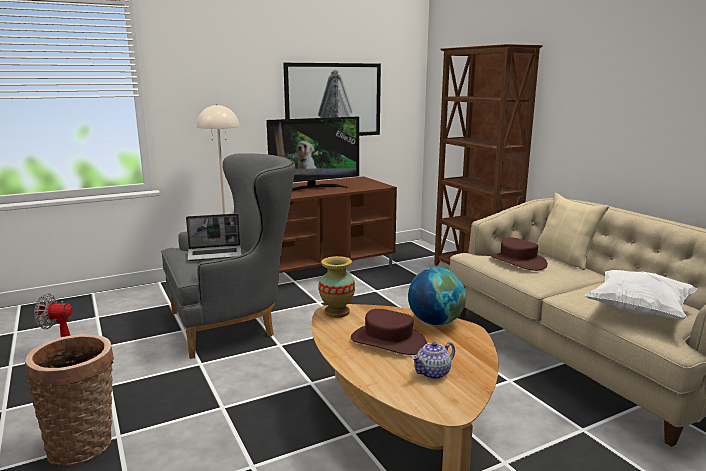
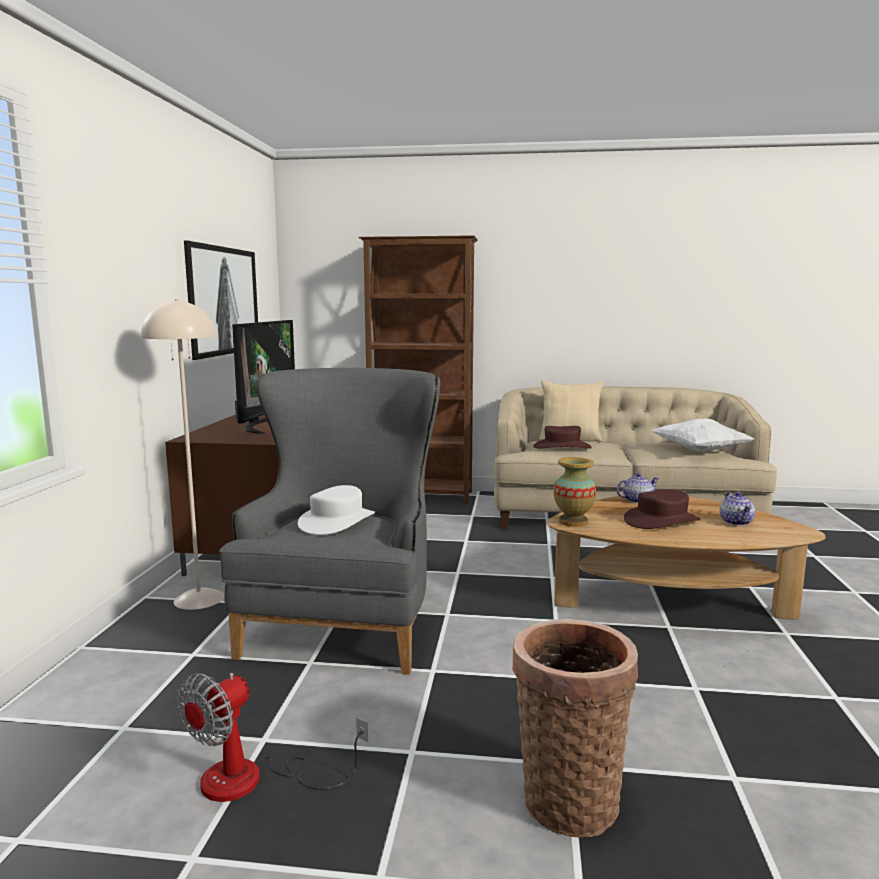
camera: 55 degrees left, 5 degrees down
(215, 254) = (337, 521): laptop -> white hat
(435, 322) = (636, 500): globe -> teapot

